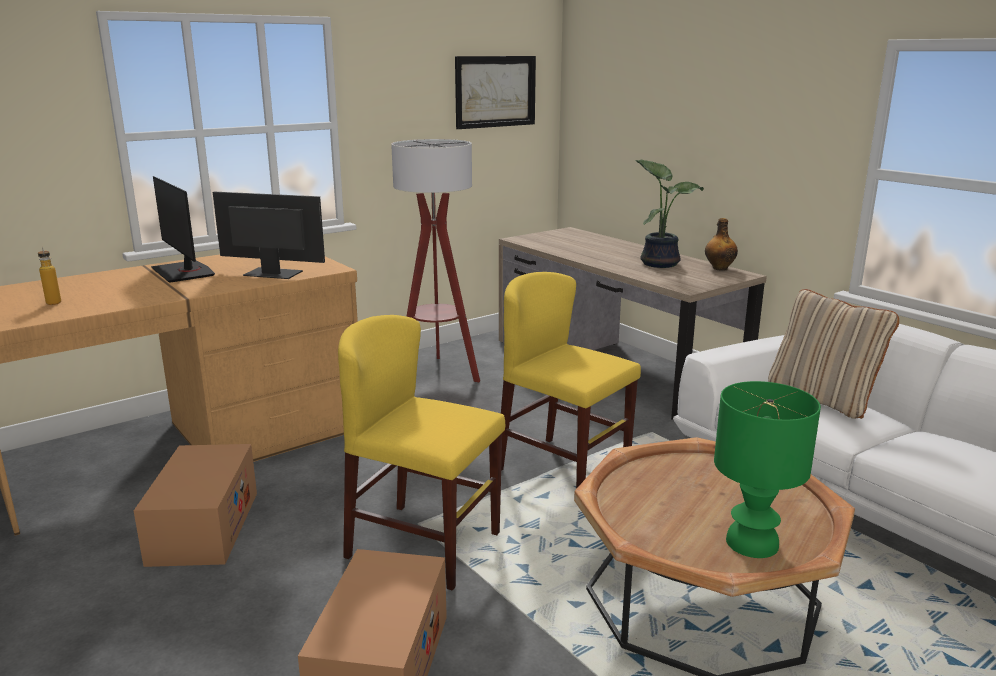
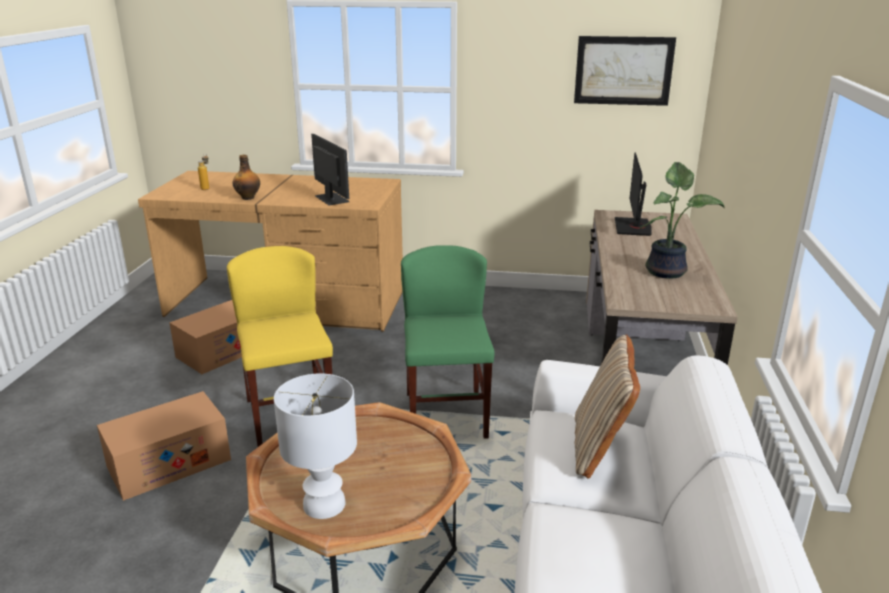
camera: 45 degrees right, 5 degrees up
(184, 272) = (296, 185): monitor -> monitor (633, 227)
(438, 374) = (496, 311): floor lamp -> none
(563, 469) = (446, 415): yellow chair -> green chair
(719, 268) = (710, 294): bottle -> bottle (248, 197)
(751, 544) = (323, 504): green table lamp -> white table lamp

